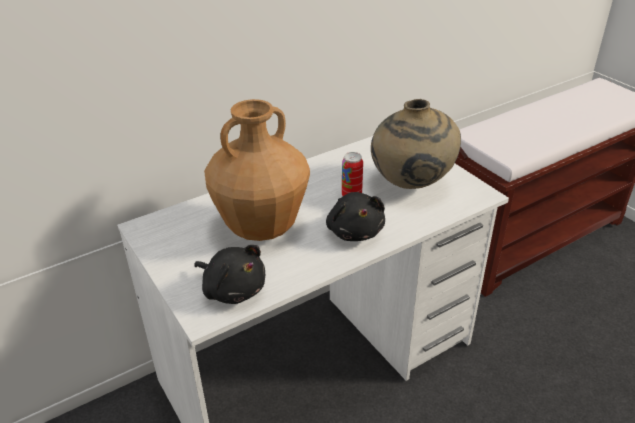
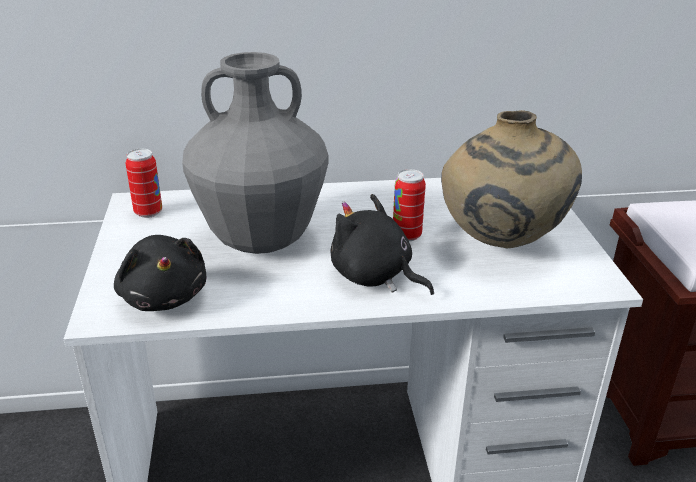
camera: 25 degrees right, 5 degrees down
(161, 231) = (148, 212): none -> can
(262, 228) = (262, 240): brown vase -> grey vase
(354, 231) = (374, 276): black plush toy -> black plush toy turned 120 degrees clockwise

